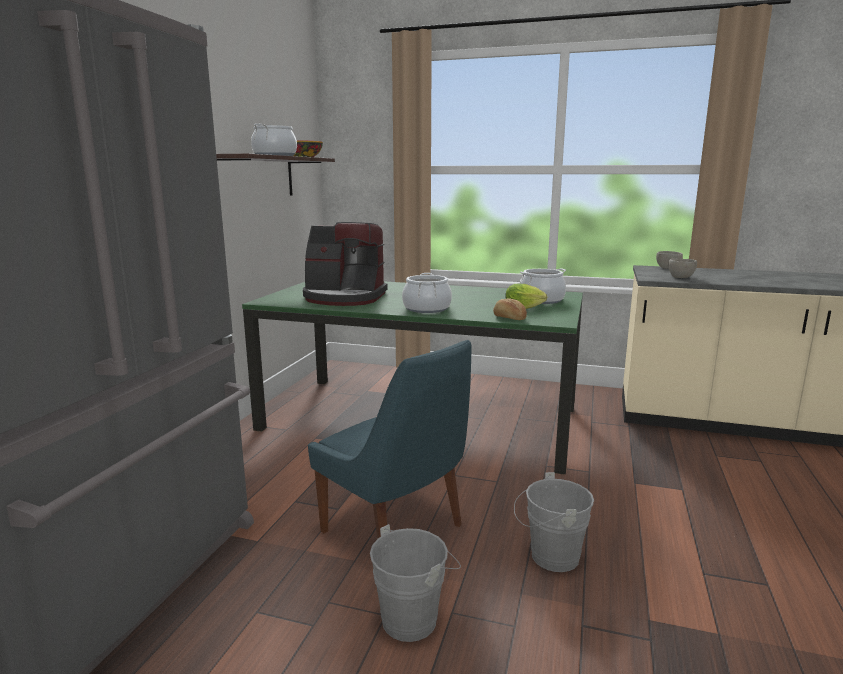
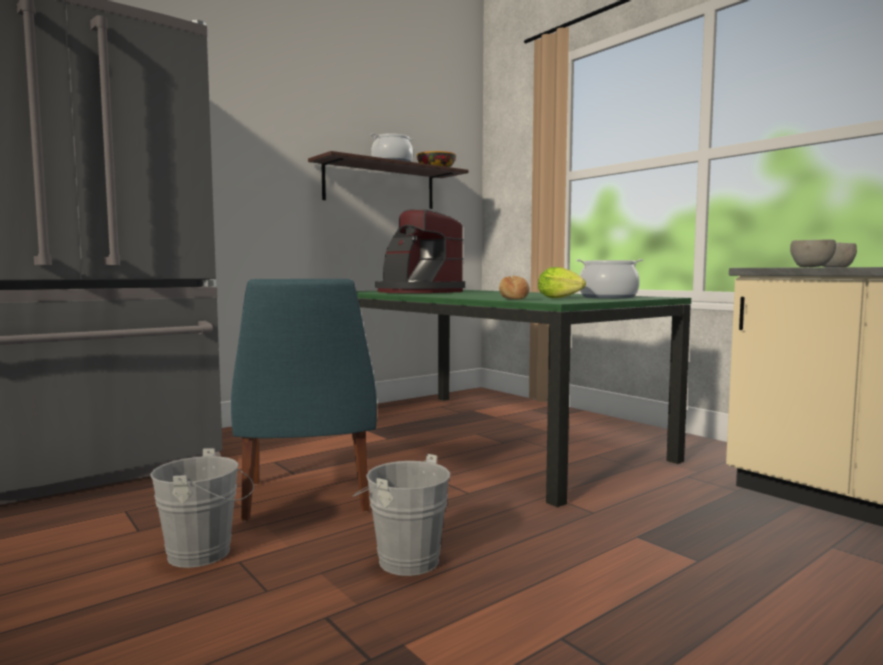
camera: 35 degrees right, 10 degrees down
(427, 308) = (460, 295): cooking pot -> none

